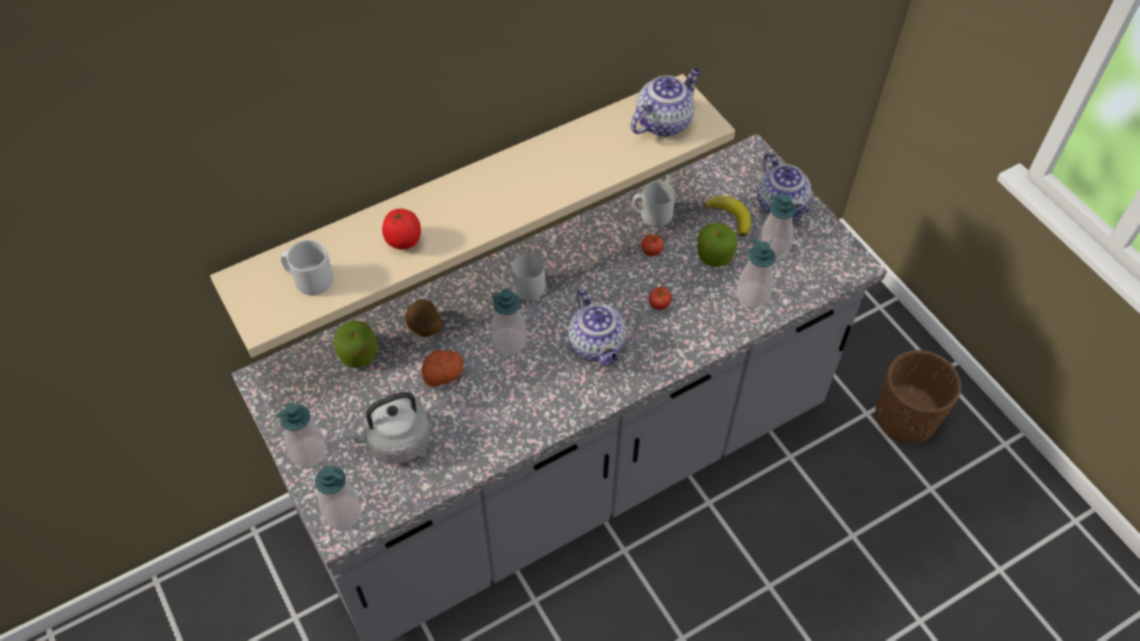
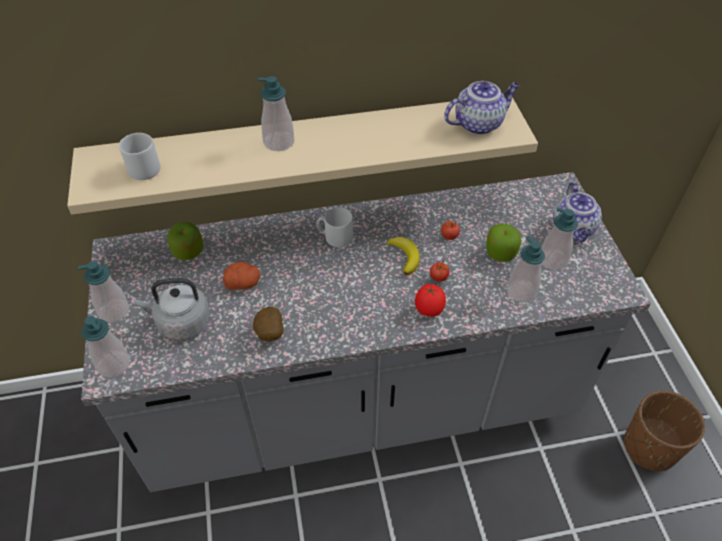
camera: 20 degrees right, 5 degrees down
(404, 242) = (227, 160): tomato -> tomato (429, 310)
(425, 329) = (246, 247): potato -> potato (269, 334)
(509, 341) = (305, 273): soap dispenser -> soap dispenser (279, 142)
(597, 346) = (374, 295): teapot -> none
(652, 215) = (461, 210): grey mug -> none
(730, 216) = (526, 227): banana -> banana (404, 256)

